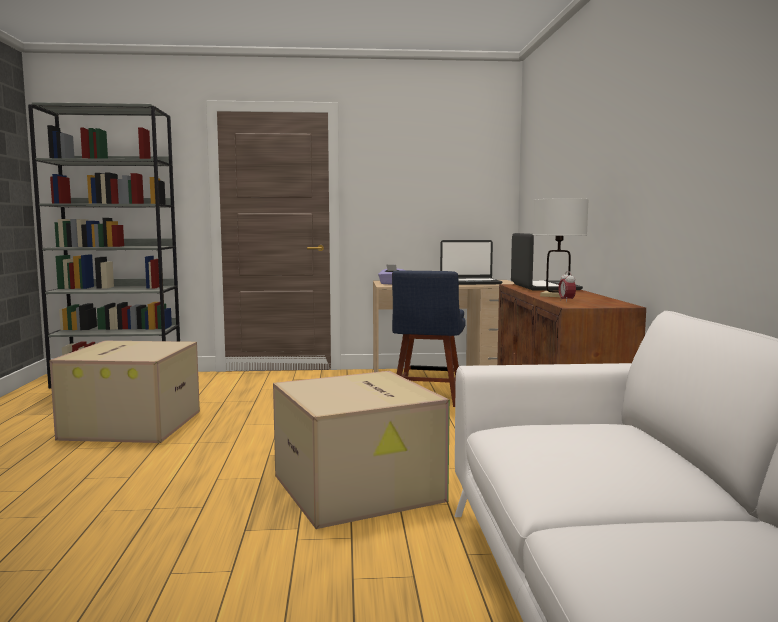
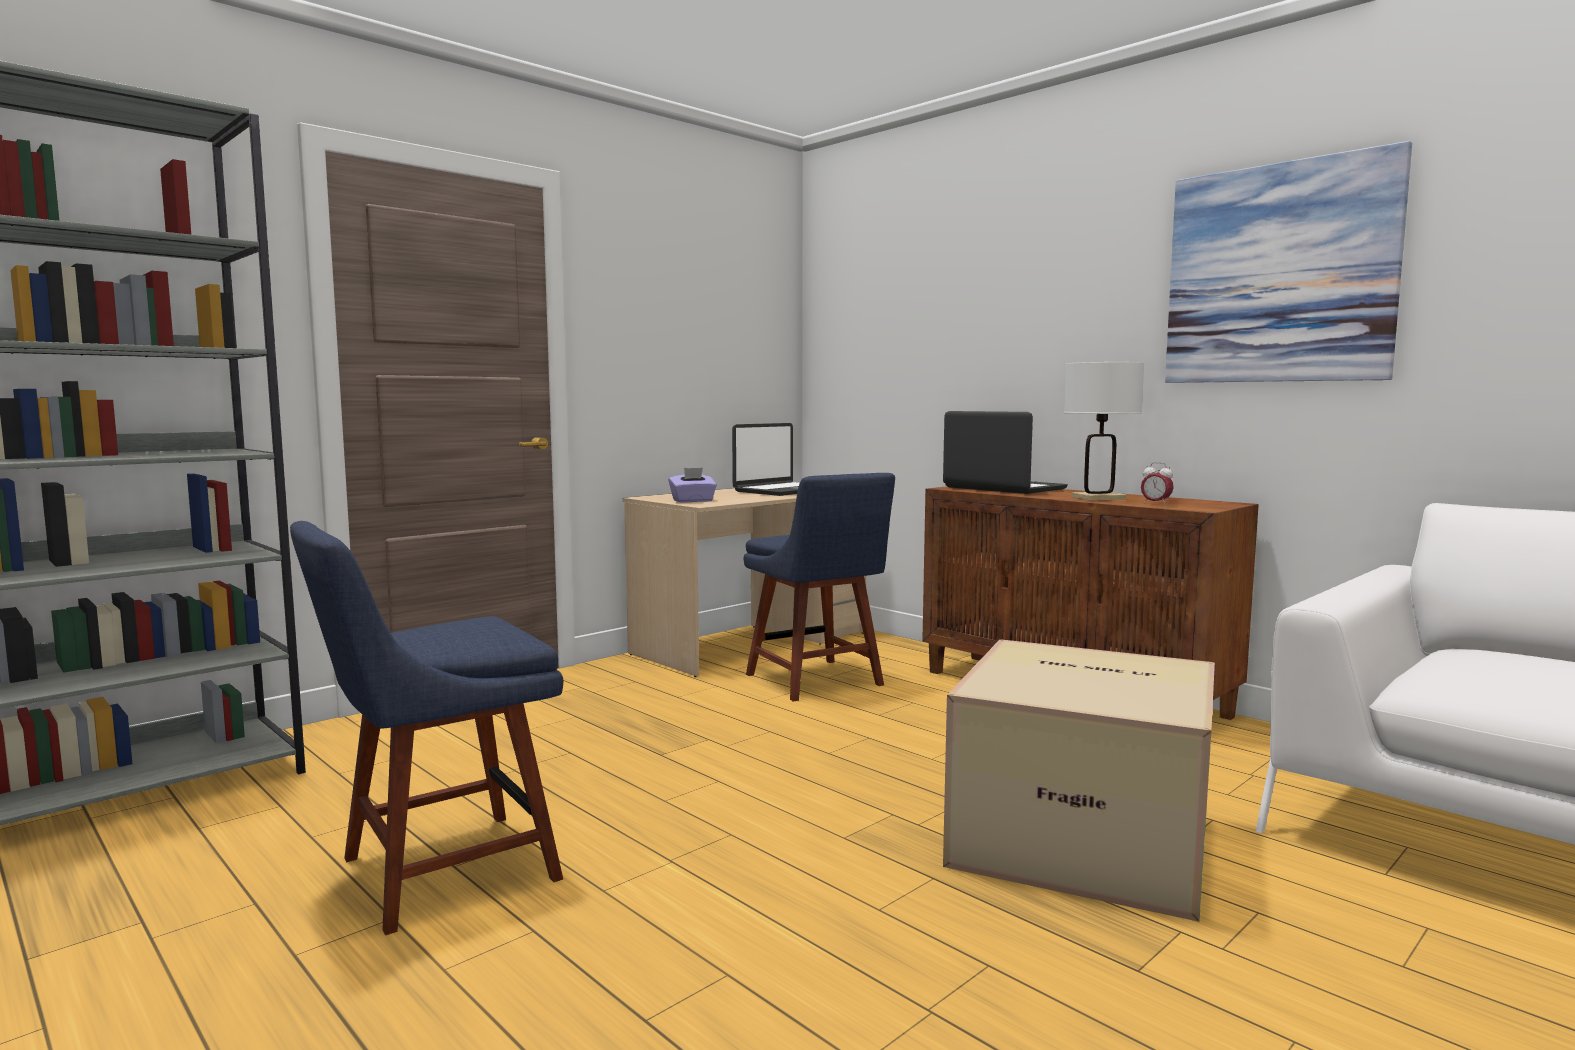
camera: 40 degrees left, 0 degrees up
(131, 424) = (438, 872): cardboard box -> blue chair
(660, 126) = (1278, 274): none -> picture

